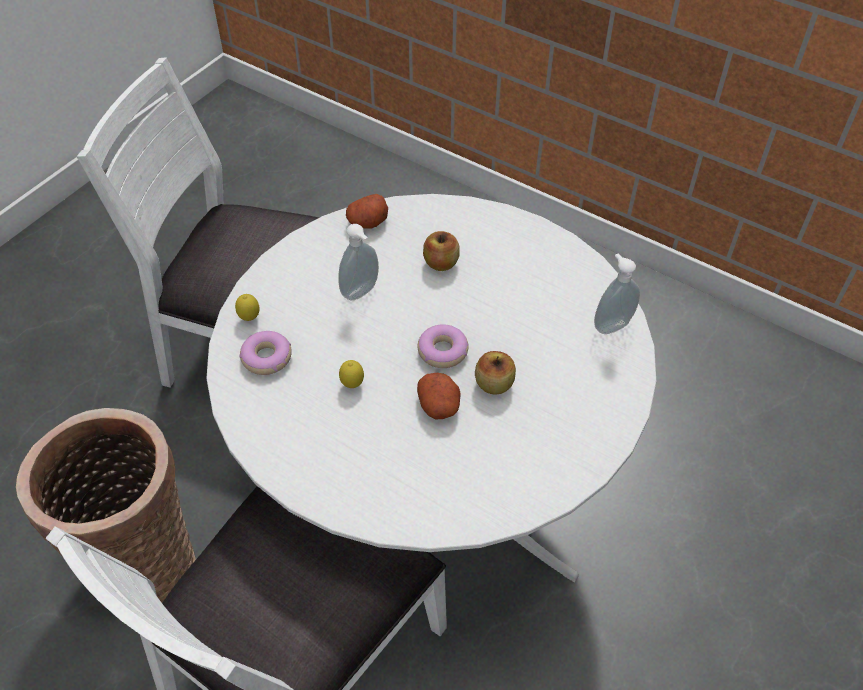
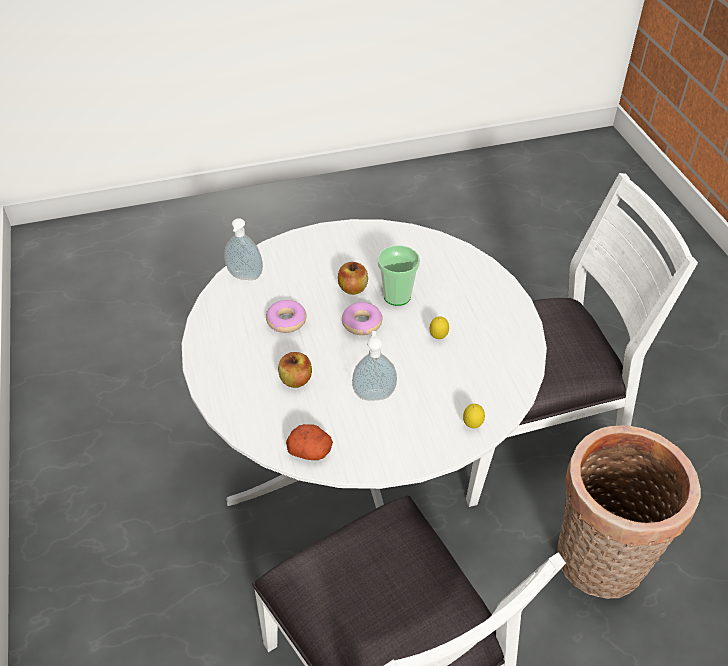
camera: 140 degrees left, 5 degrees down
(267, 358) = (481, 388): donut -> donut (286, 321)
(439, 406) = (397, 296): potato -> cup

